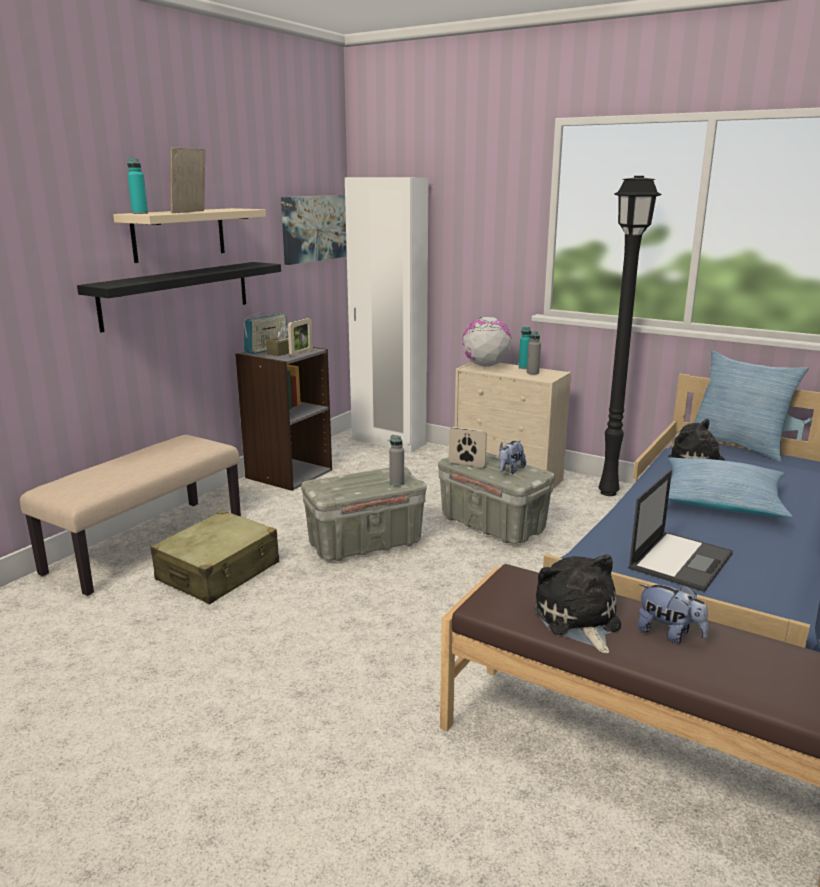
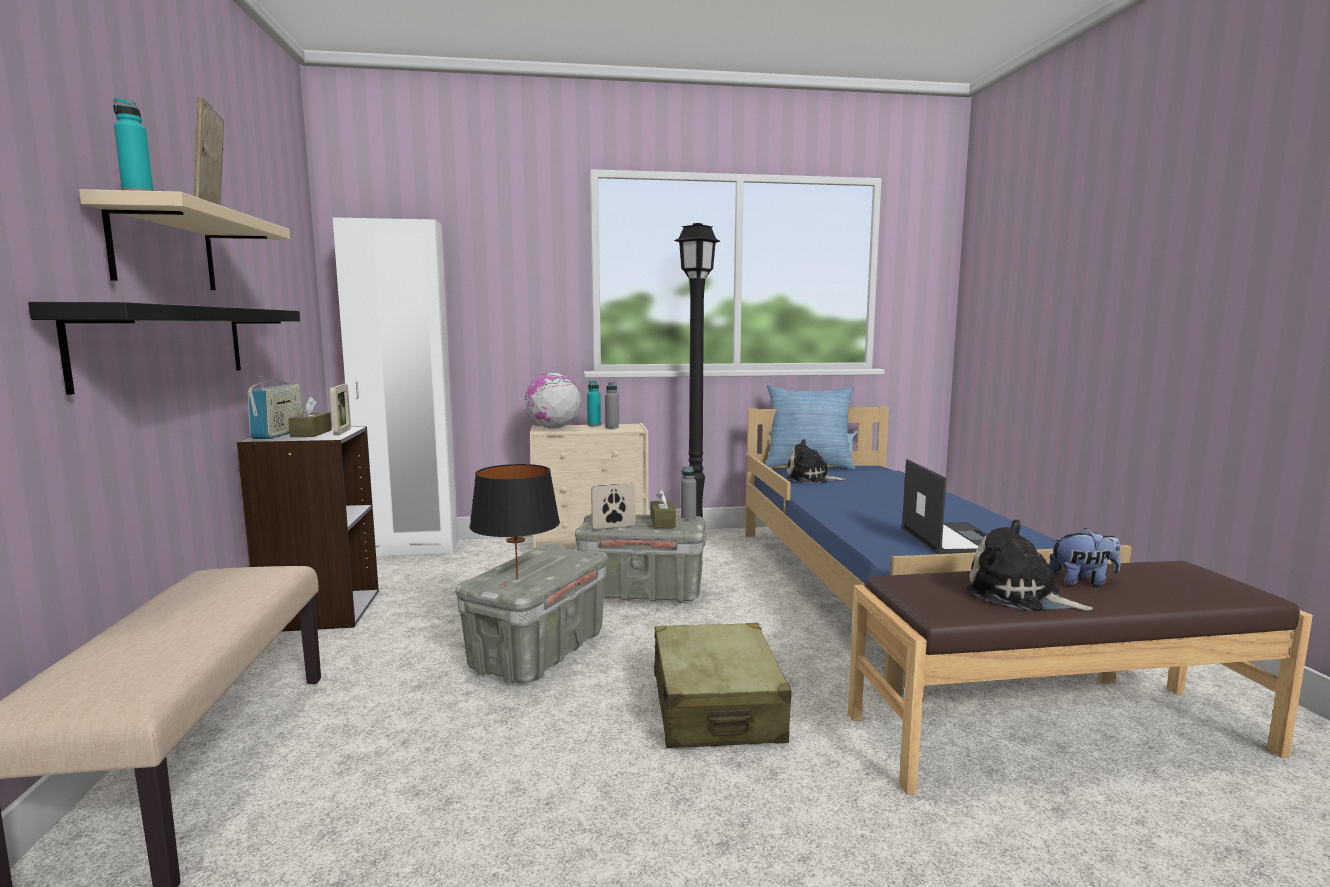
camera: 40 degrees left, 10 degrees down
(219, 572) = (385, 755): beige suitcase -> beige suitcase (716, 707)
(313, 228) = (292, 279): picture -> none
(337, 488) = (516, 579): none -> black table lamp
(397, 482) = (575, 558): grey bottle -> grey bottle (688, 517)
(510, 470) = (662, 522): plush toy -> brown tissue box
(721, 500) = (881, 497): pillow -> none

